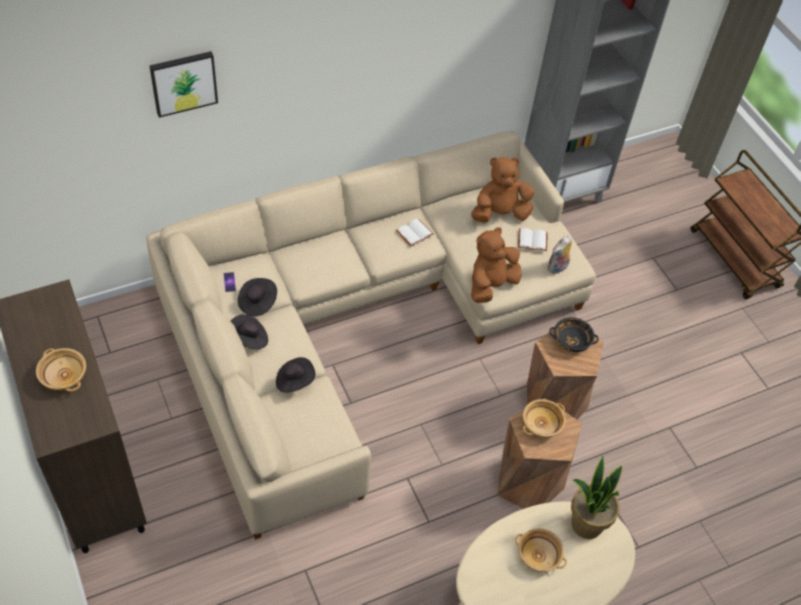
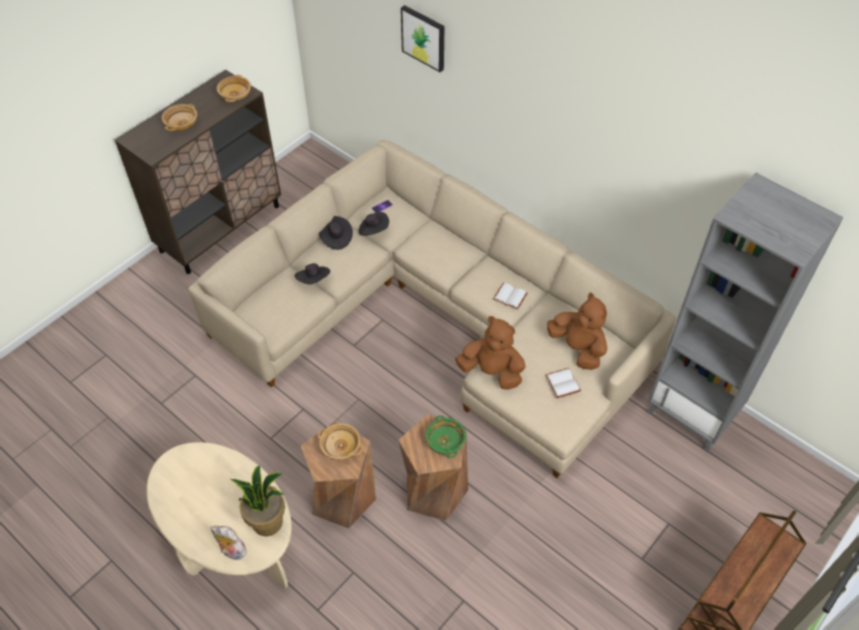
camera: 70 degrees right, 0 degrees up
(539, 555) = (222, 495): beige bowl -> beige bowl (235, 95)
(557, 268) = (547, 416): plush toy -> plush toy (232, 551)
(572, 341) = (446, 441): black bowl -> green bowl

